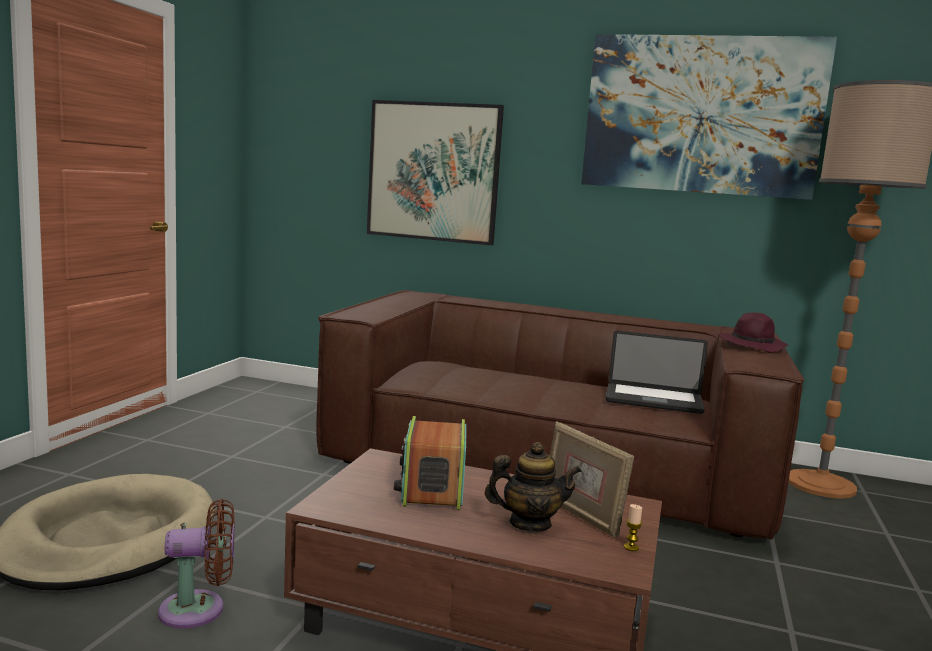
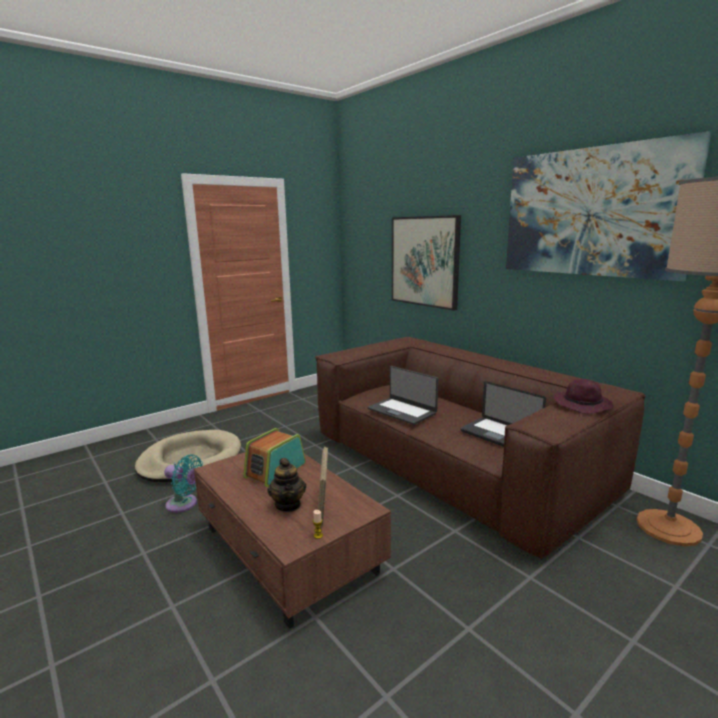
camera: 35 degrees right, 5 degrees up
(199, 609) = (184, 504): brown fan -> turquoise fan
(497, 388) = (402, 411): none -> laptop
(529, 524) = (288, 505): teapot -> teapot turned 45 degrees clockwise

